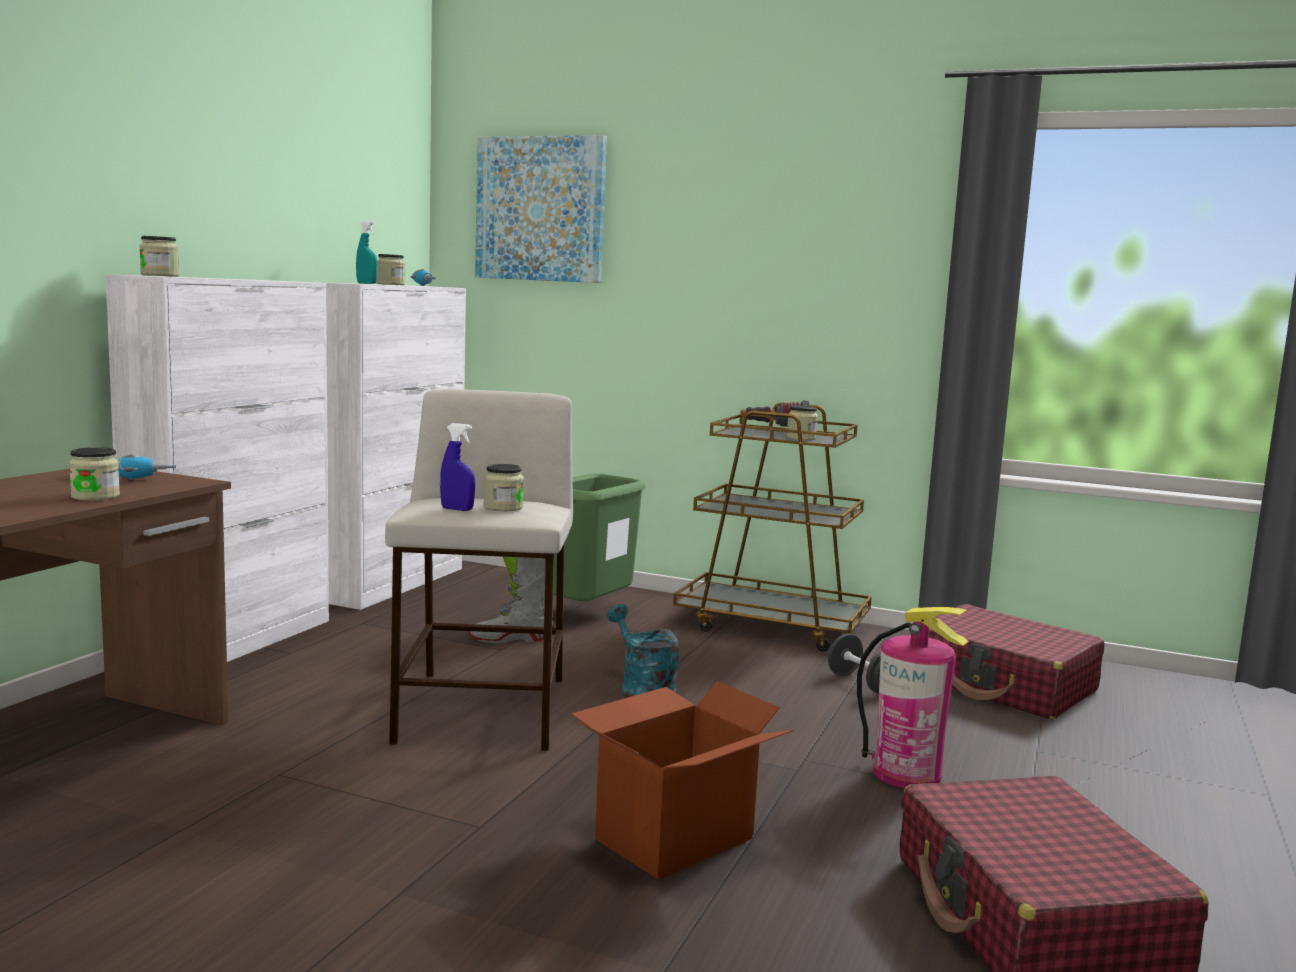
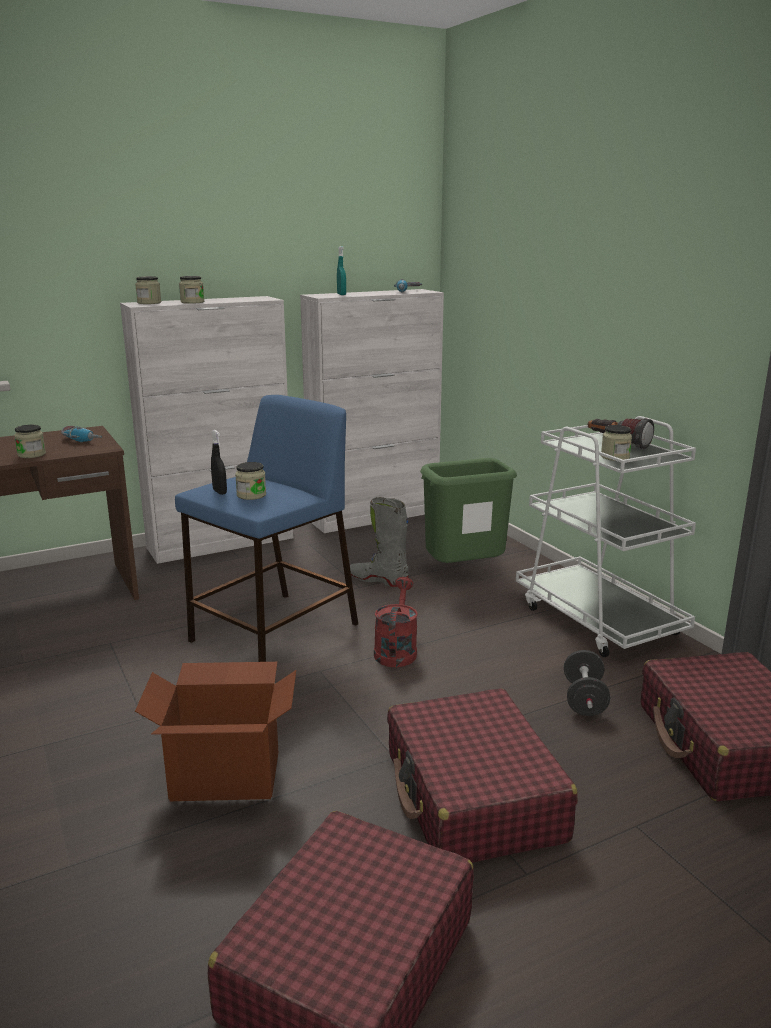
camera: 40 degrees right, 10 degrees up
(390, 284) = (366, 293): jar -> jar (192, 302)
(457, 509) = (219, 492): blue spray bottle -> black spray bottle
(483, 710) = (274, 633): beige stool -> blue stool
(541, 209) = (498, 224): picture -> none
(642, 691) = (396, 650): turquoise watering can -> red watering can
(772, 626) = (598, 620): brown cart -> white cart
(906, 774) = (473, 797): fire extinguisher -> red suitcase

